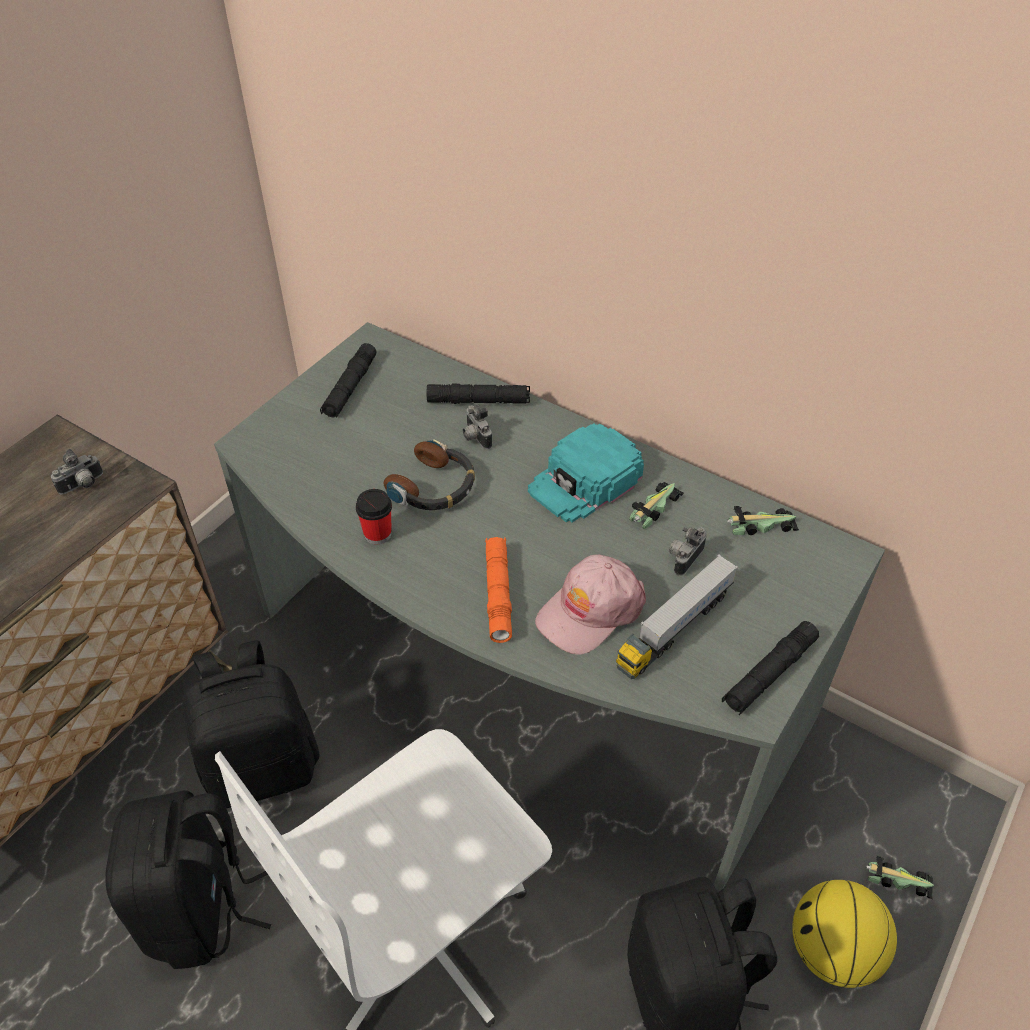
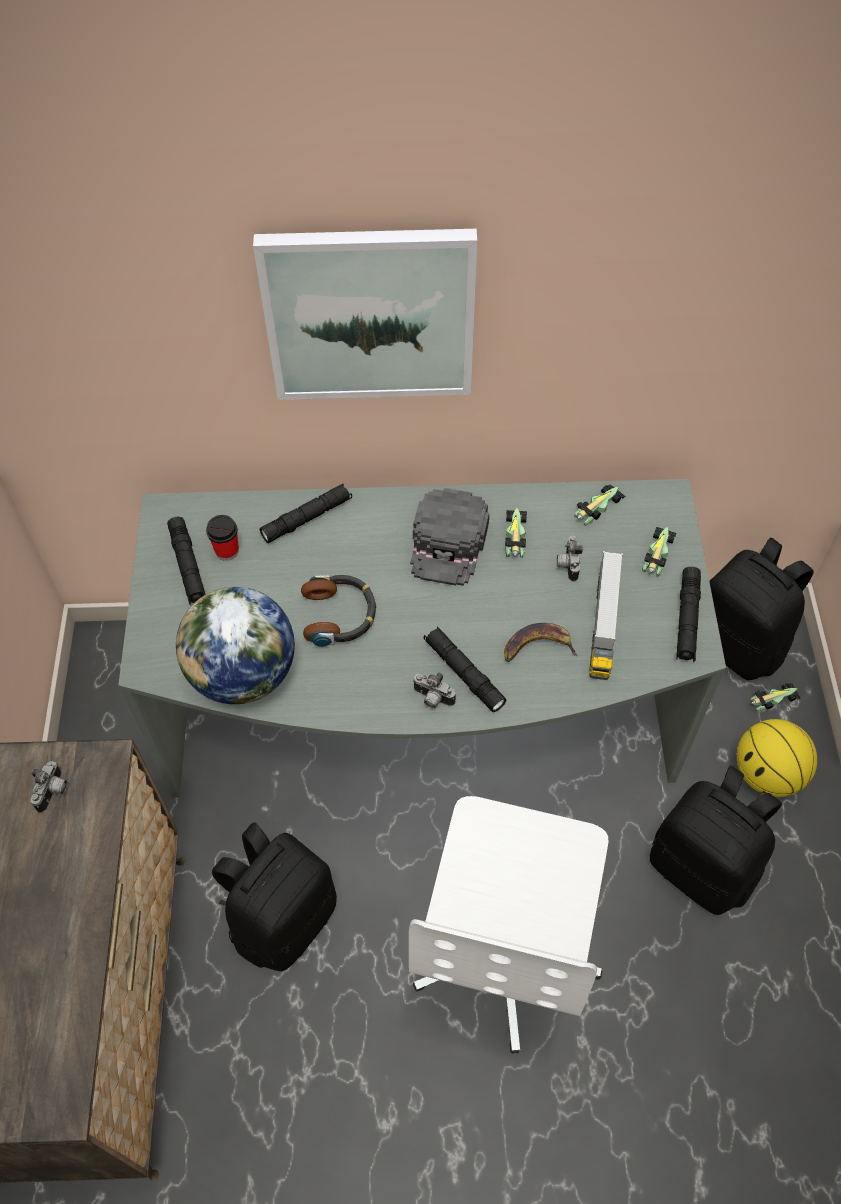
camera: 35 degrees left, 10 degrees up
(202, 908) = (332, 1051): black backpack -> black backpack (739, 643)
(312, 488) = (243, 674): none -> globe
(377, 534) = (332, 681): cup -> cup (227, 551)
(475, 437) = (333, 553): camera -> camera (432, 699)
(498, 593) = (464, 673): orange flashlight -> black flashlight
(581, 188) = (370, 314): none -> picture
(585, 481) = (449, 543): turquoise cap -> black cap
(590, 611) = (538, 646): pink cap -> banana
(789, 597) = (657, 554): none -> toy car

